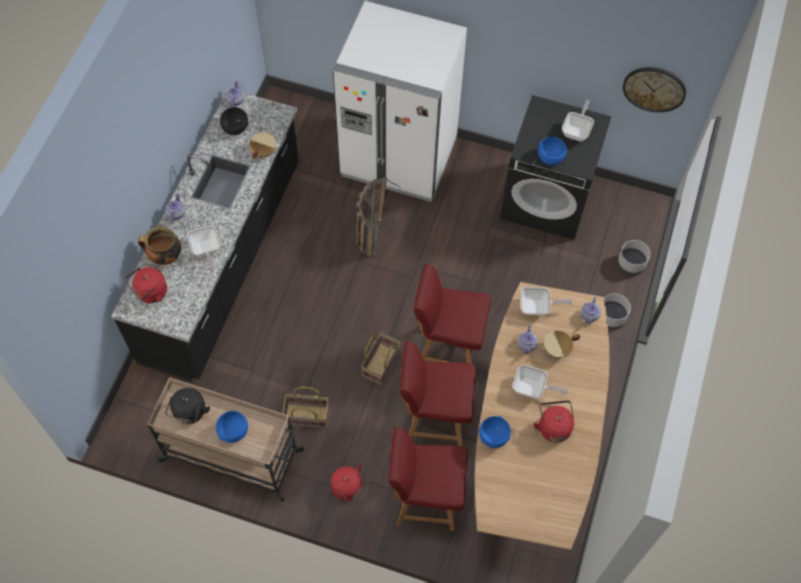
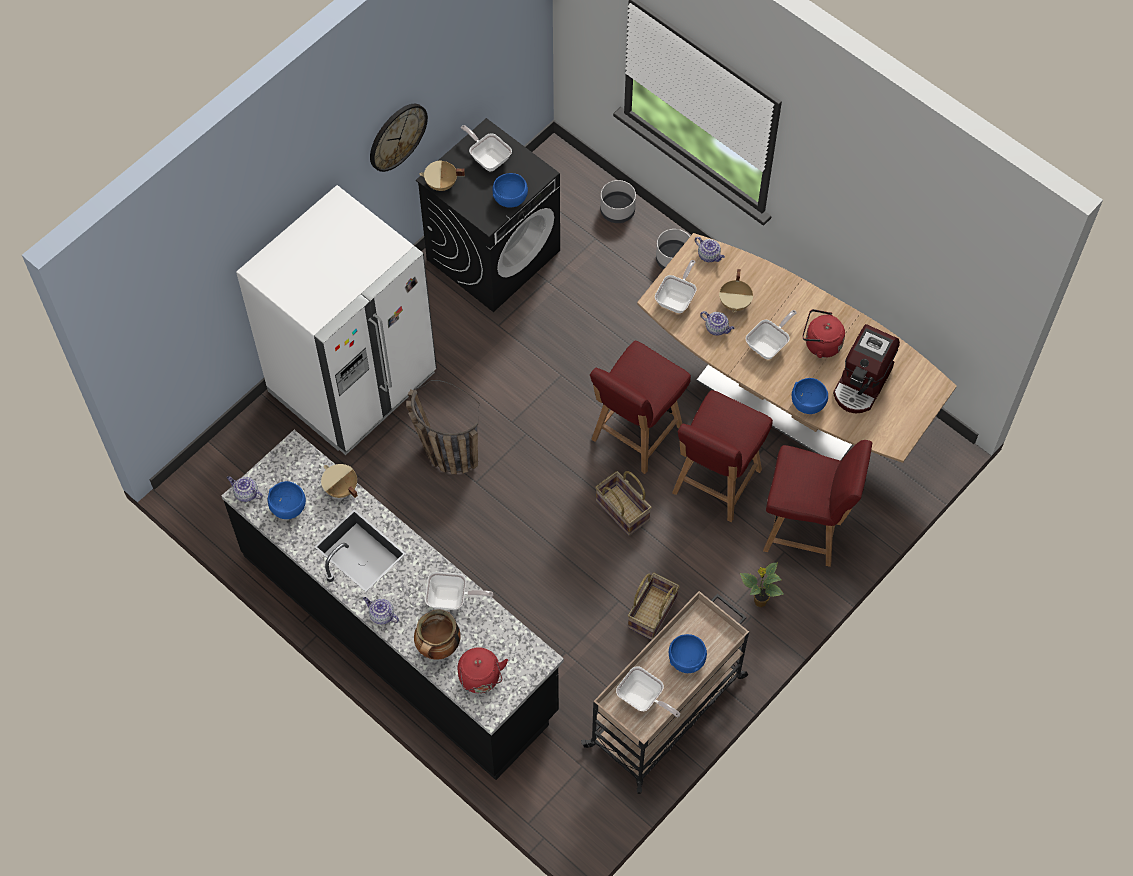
camera: 65 degrees left, 0 degrees up
(189, 413) = (643, 699): black kettle -> frying pan
(235, 128) = (288, 508): black bowl -> blue bowl
(348, 488) = (759, 601): red kettle -> potted plant
(425, 500) = (805, 530): red chair -> red chair turned 105 degrees counterclockwise
(533, 472) = (862, 384): none -> coffee machine
(537, 111) = (441, 184): none -> beige cooking pot
(654, 88) = (505, 52): wall clock -> wall clock (397, 136)

